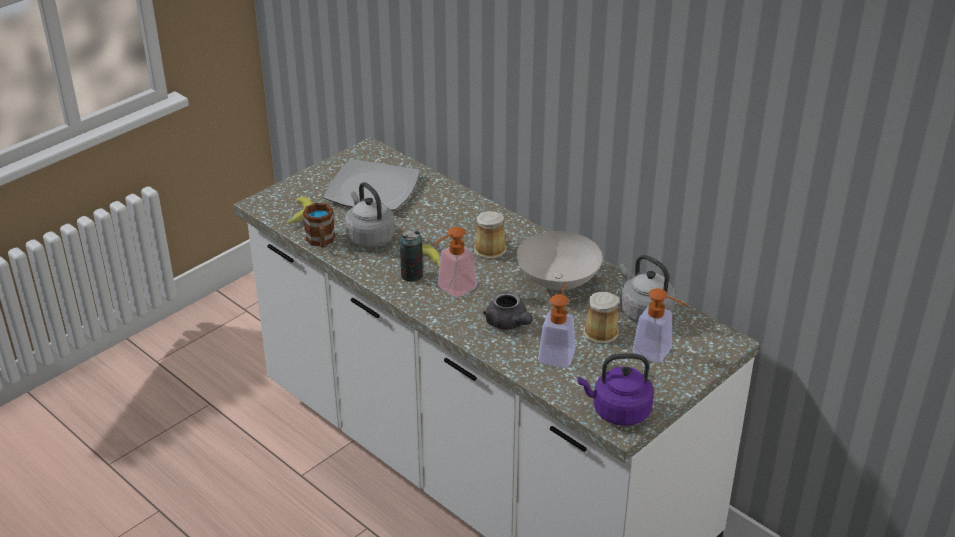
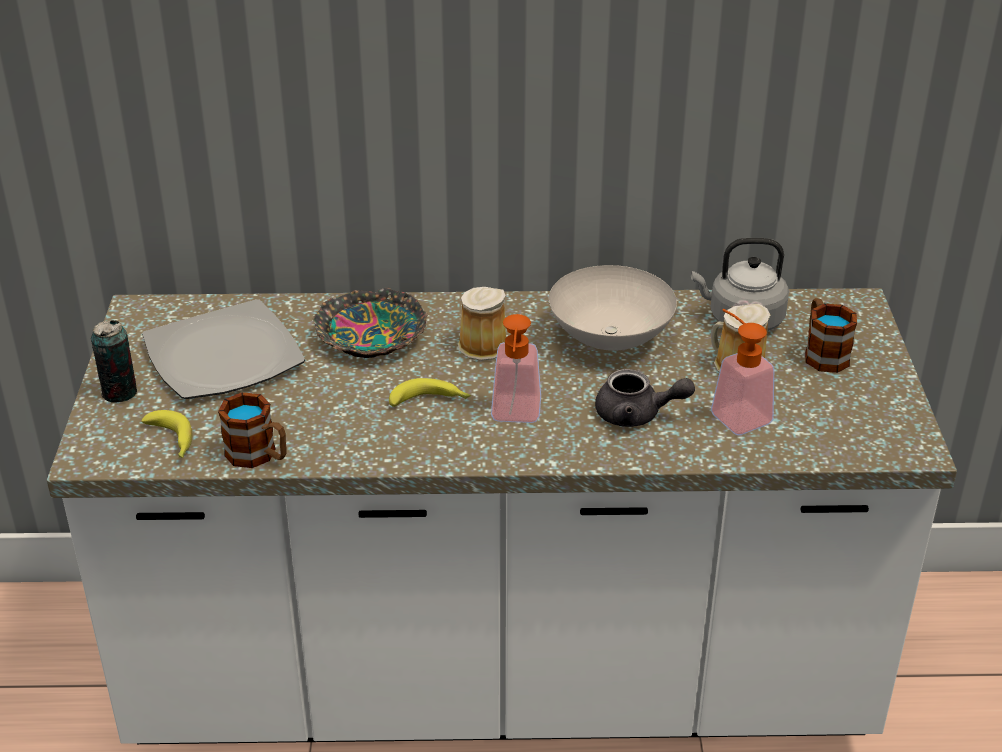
camera: 45 degrees left, 0 degrees up
(369, 237) = (313, 414): grey kettle -> none
(412, 275) = (442, 428): can -> can (119, 393)
(447, 216) = (370, 337): none -> bowl
(618, 411) = (886, 435): purple kettle -> none
(658, 353) = (822, 353): soap dispenser -> mug

